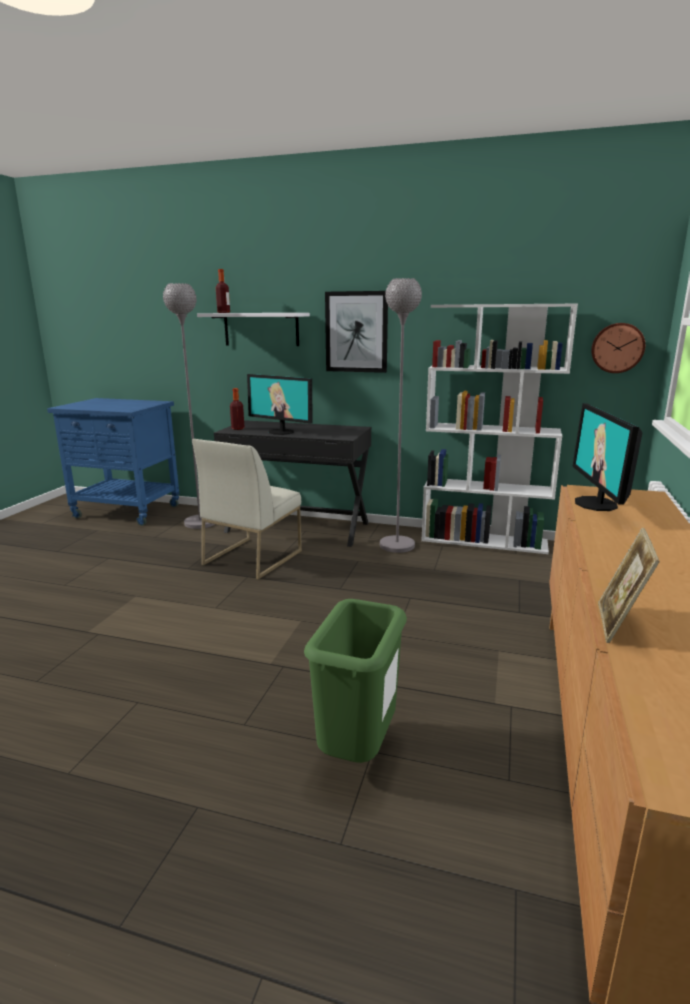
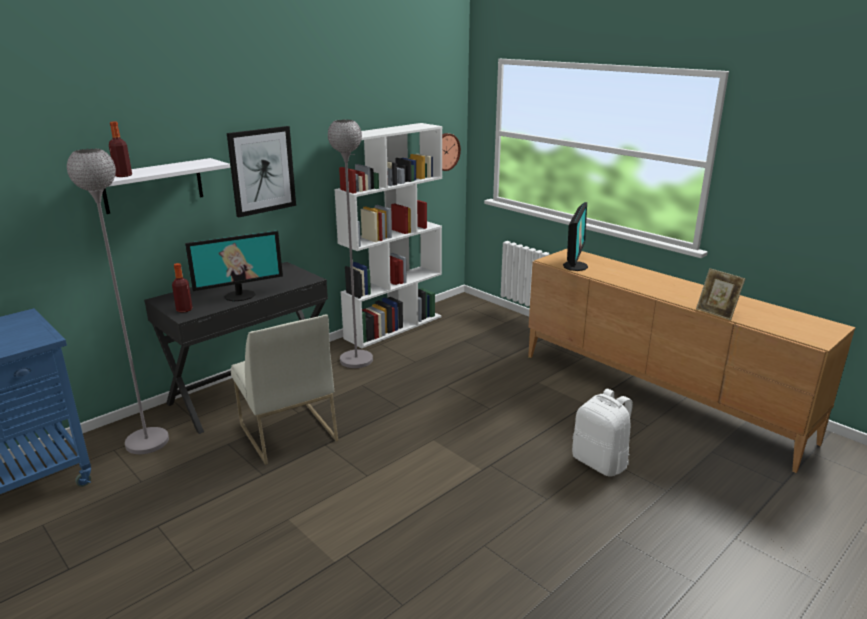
camera: 60 degrees left, 5 degrees up
(358, 751) = (600, 462): green trash can -> white backpack
(597, 504) = (574, 266): monitor -> monitor turned 105 degrees counterclockwise

